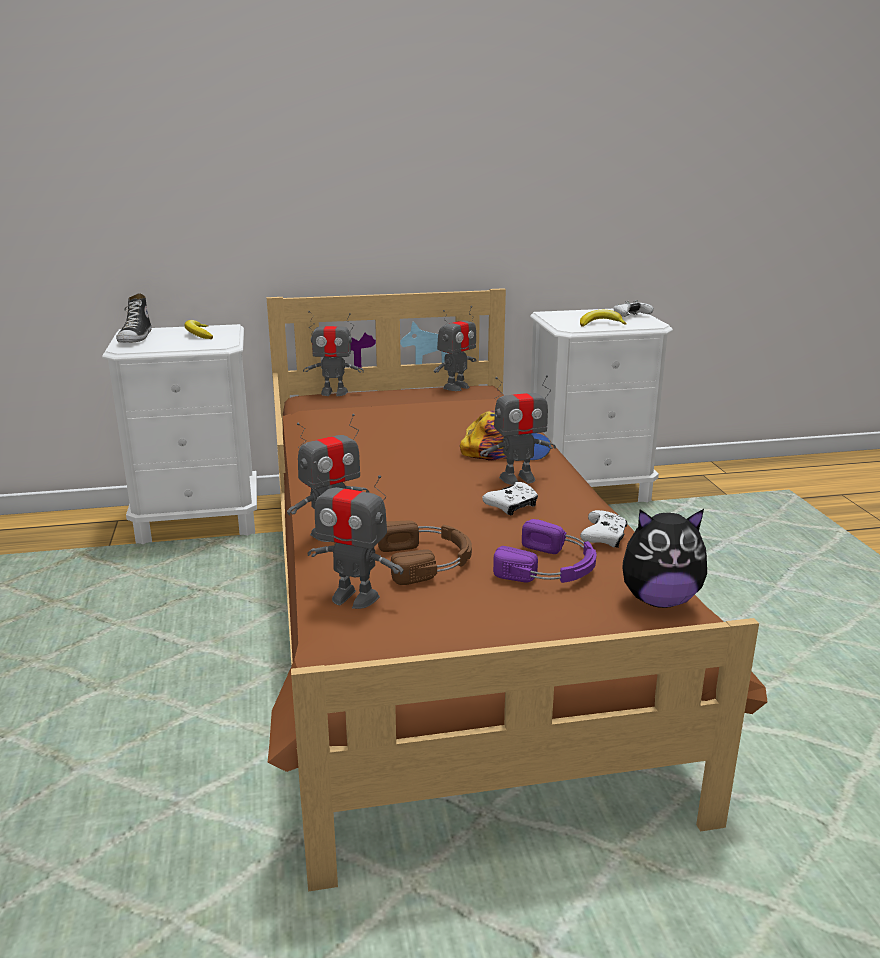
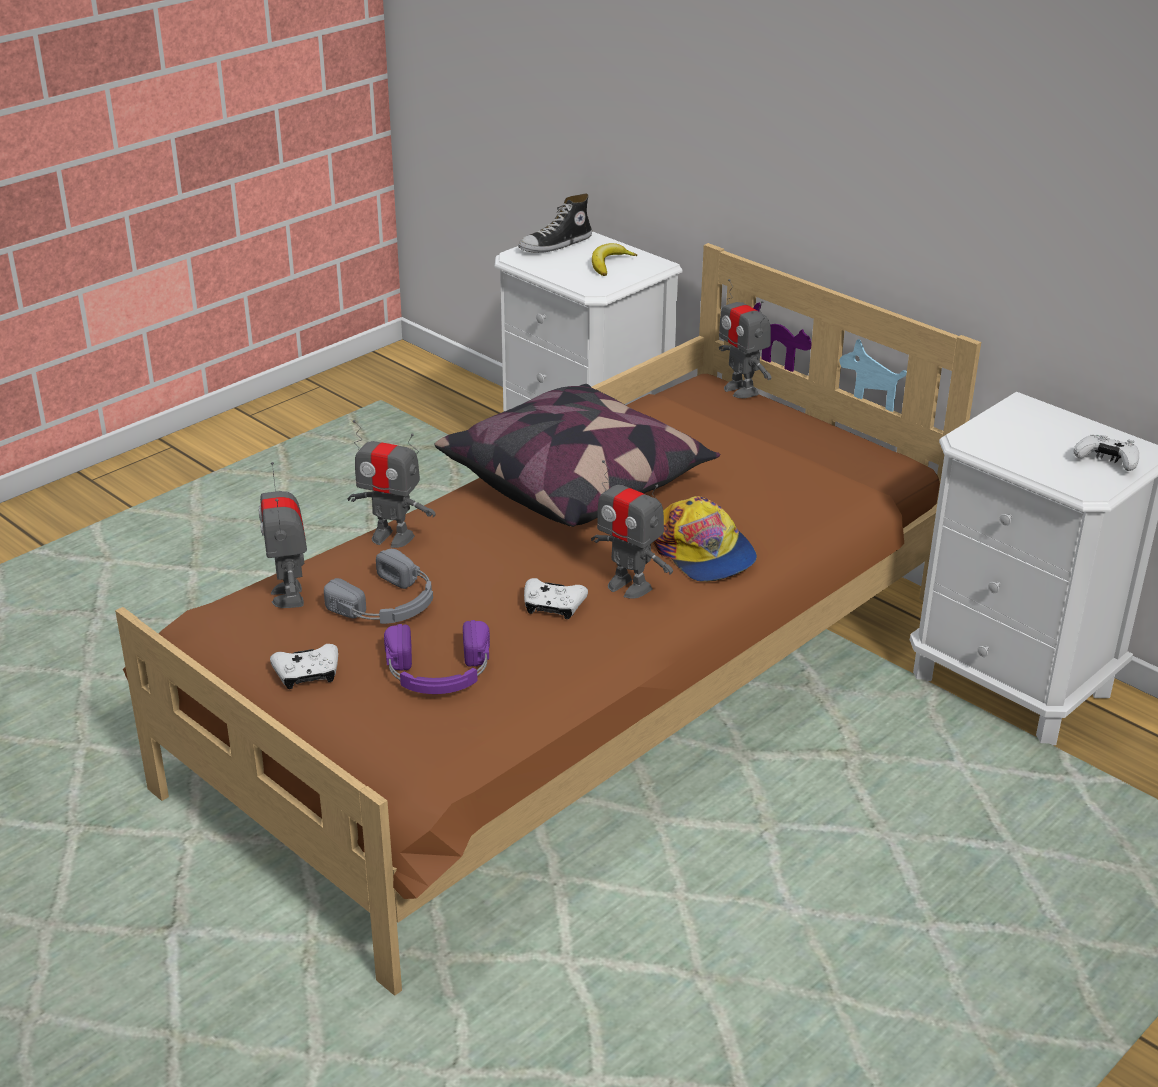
camera: 55 degrees right, 10 degrees up
(366, 457) = (577, 483): none -> pillow
(427, 560) = (388, 604): brown headphones -> grey headphones
(456, 387) = (873, 449): toy robot -> none
(601, 324) = (1024, 453): banana -> none
(604, 538) = (538, 683): white game controller -> white game controller (307, 675)
(659, 600) = (433, 753): plush toy -> none

